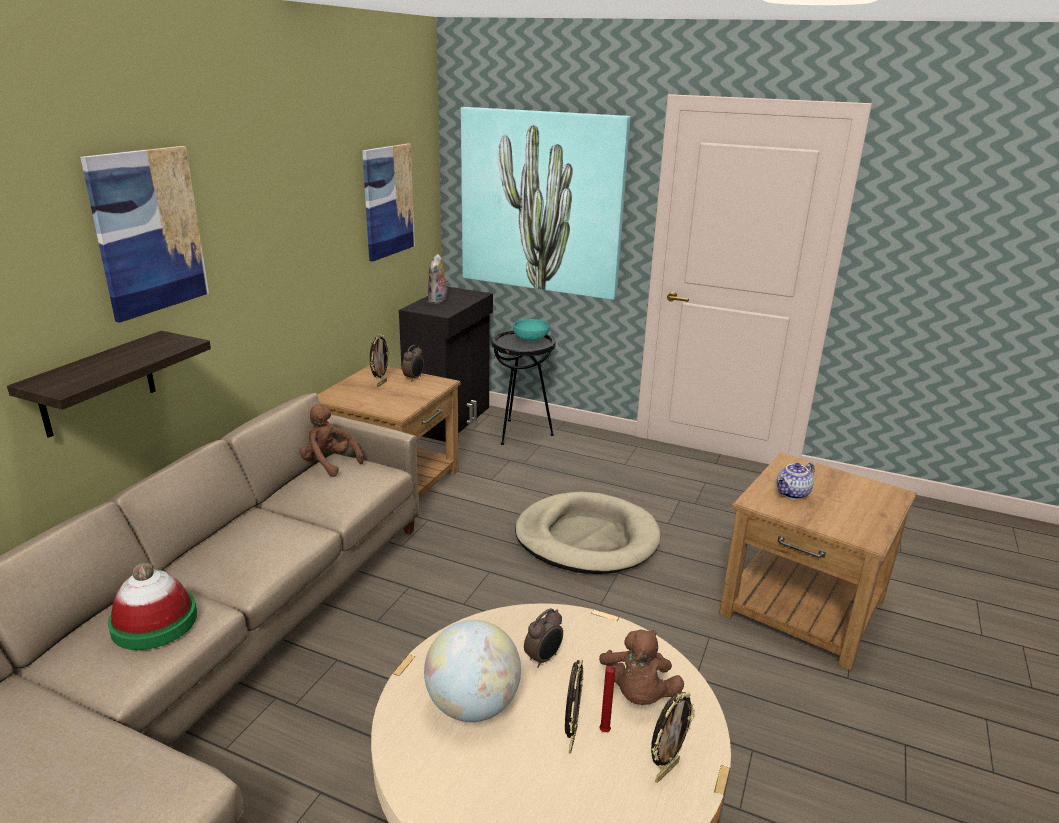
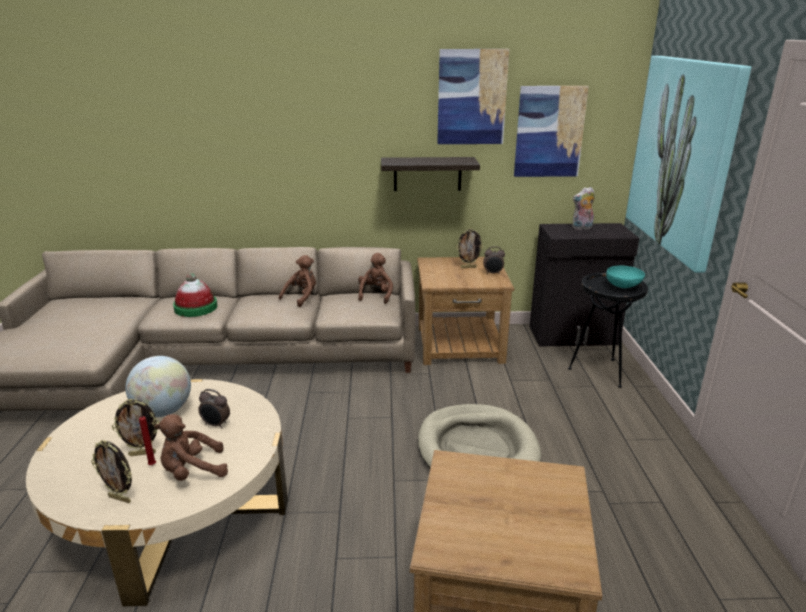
camera: 65 degrees right, 0 degrees up
(97, 384) = (259, 190): shelf -> shelf (427, 174)
(148, 232) = (304, 114): picture -> picture (472, 97)
(258, 515) = (302, 297): none -> brown plush toy
(793, 494) = (489, 485): teapot -> none

